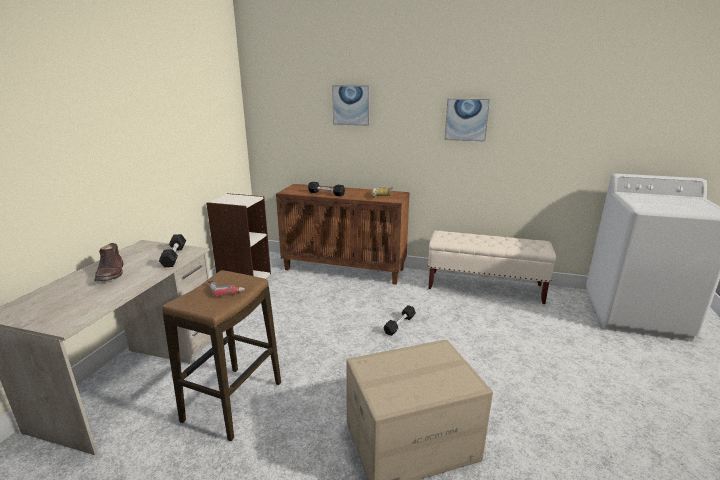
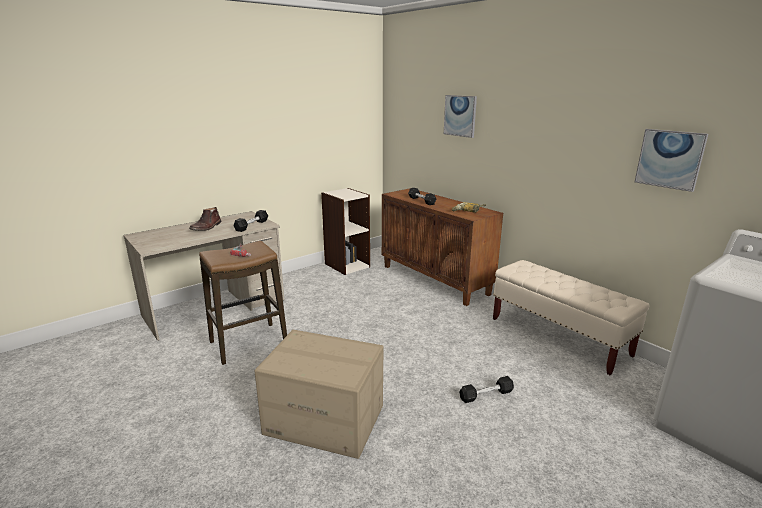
camera: 35 degrees right, 0 degrees up
(399, 325) = (424, 339): black dumbbell -> black dumbbell (486, 395)
(466, 119) = (564, 139): picture -> picture (669, 159)

